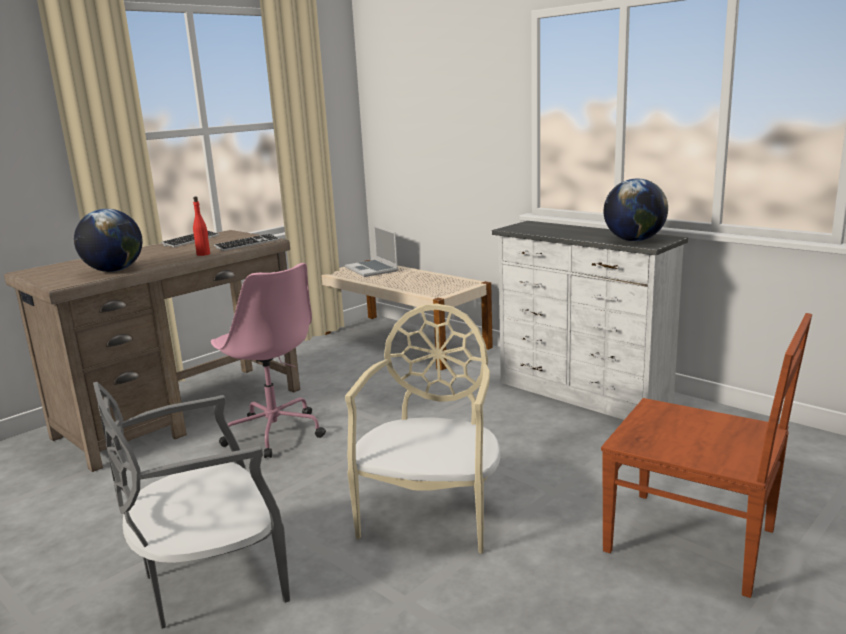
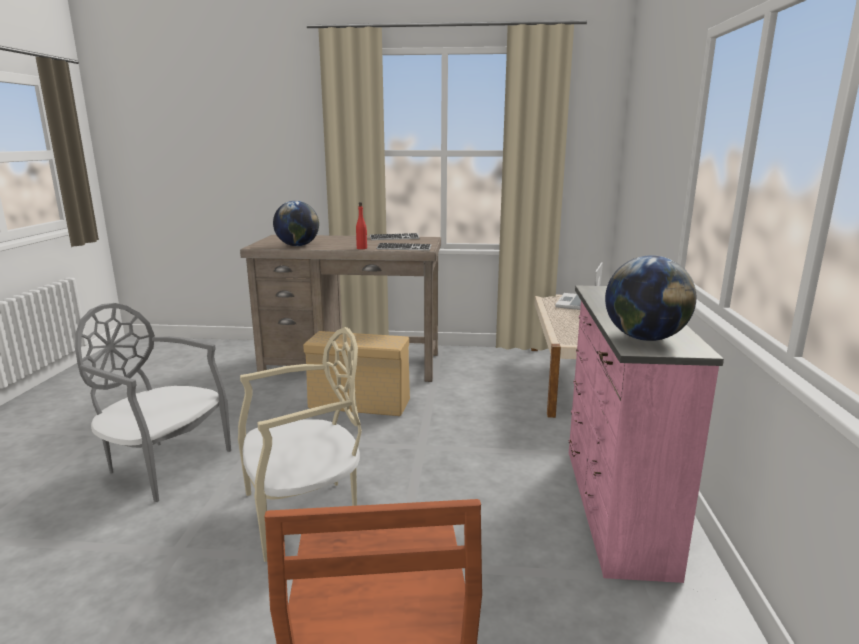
camera: 50 degrees right, 0 degrees up
(276, 434) = (358, 403): pink office chair -> beige storage box
(582, 395) = (613, 507): white dresser -> pink dresser

